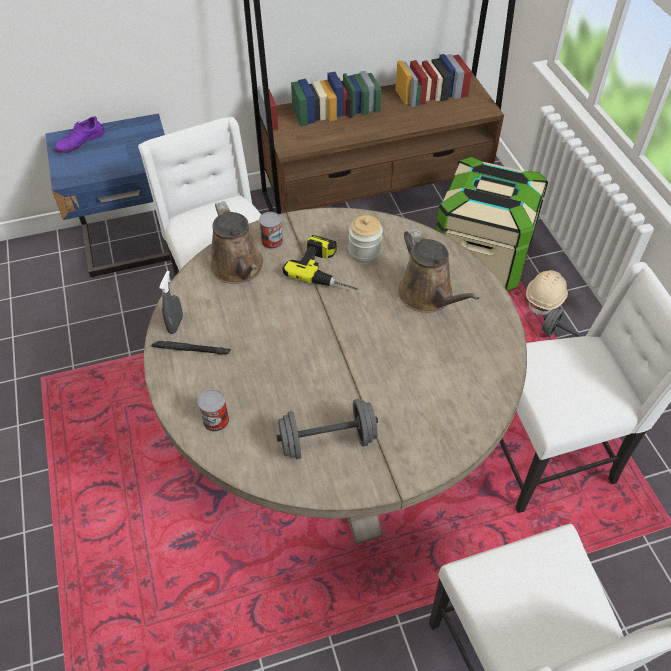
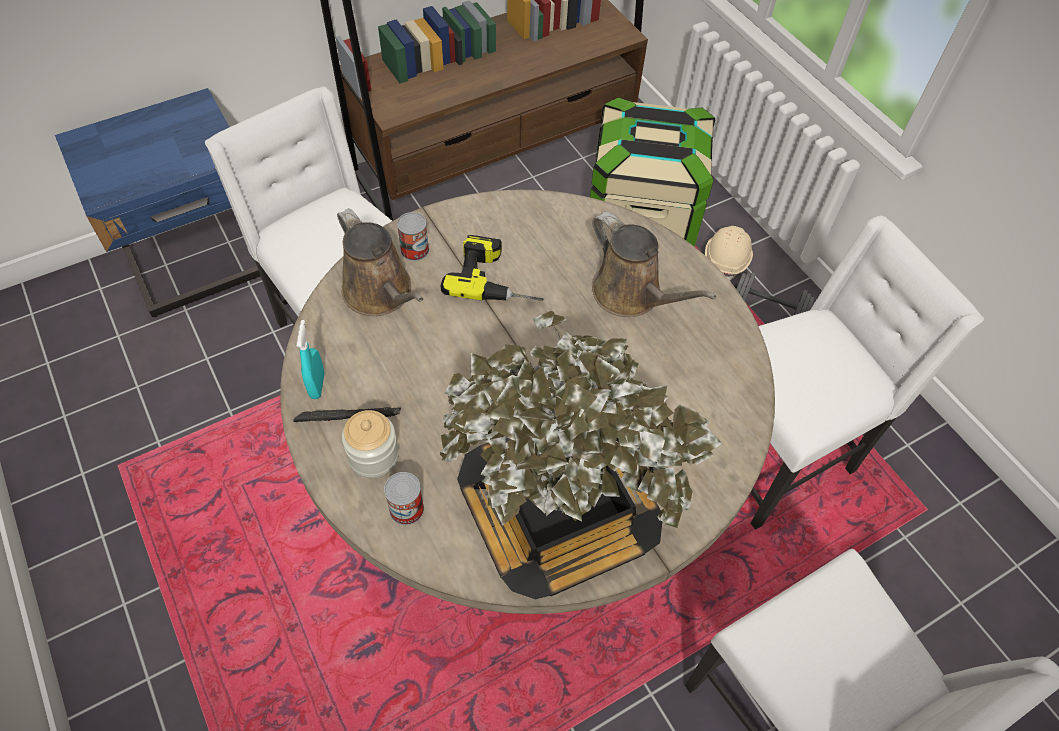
camera: 15 degrees left, 5 degrees up
(80, 141) = (108, 141): purple shoe -> none
(175, 325) = (317, 385): grey spray bottle -> turquoise spray bottle
(327, 441) = (557, 510): grey dumbbell -> potted plant
(364, 251) = (537, 247): jar -> jar (374, 457)

